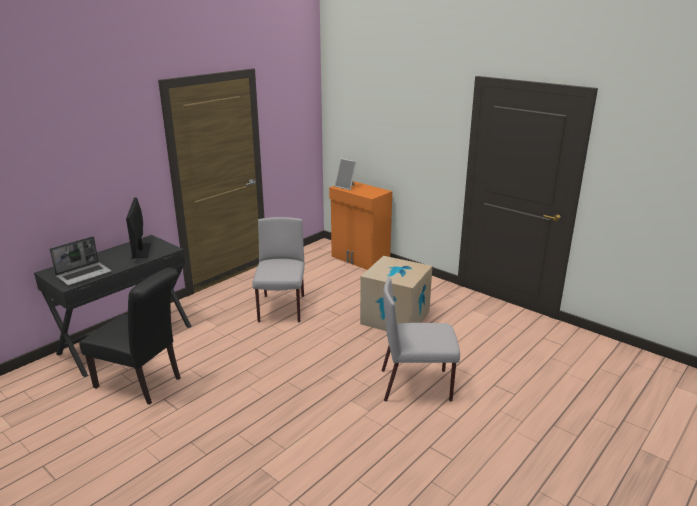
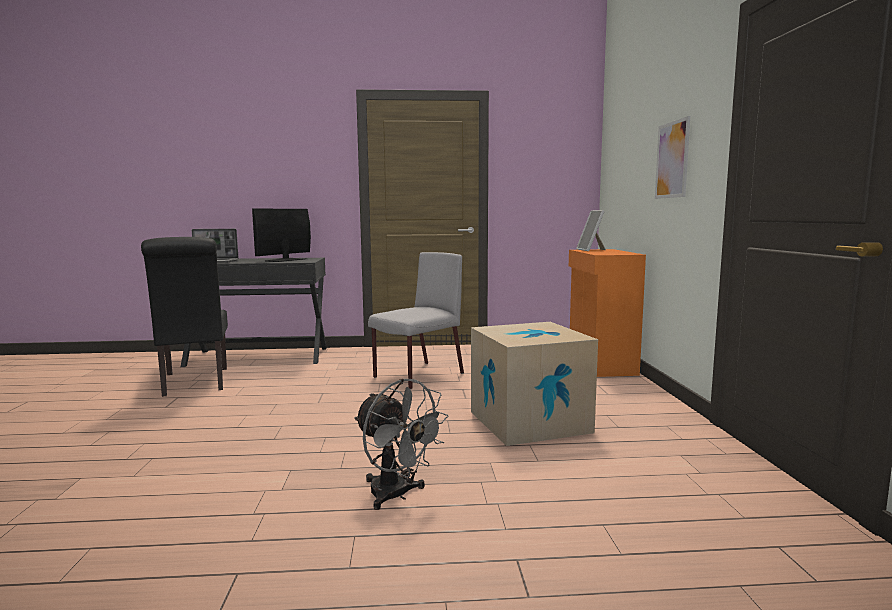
camera: 45 degrees right, 15 degrees down
(415, 139) = (672, 160): none -> picture
(417, 385) = (397, 495): grey chair -> grey fan

